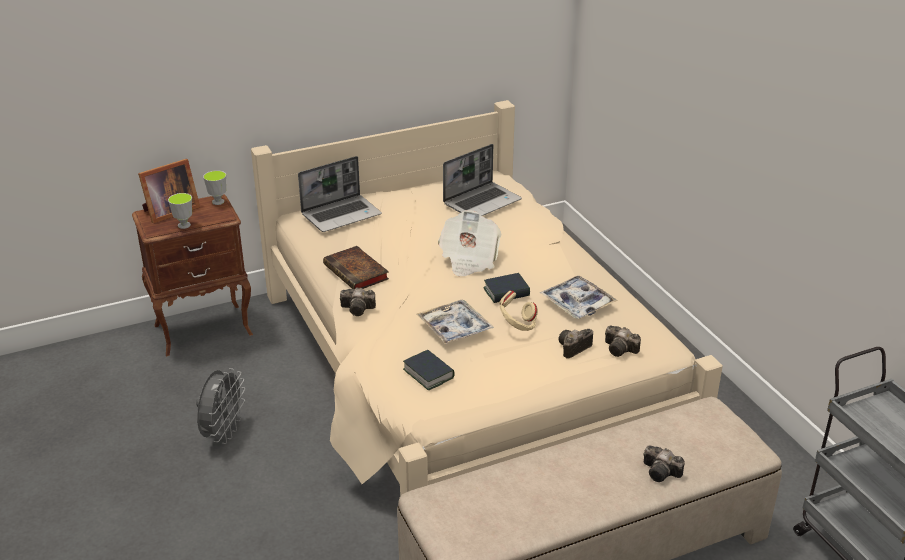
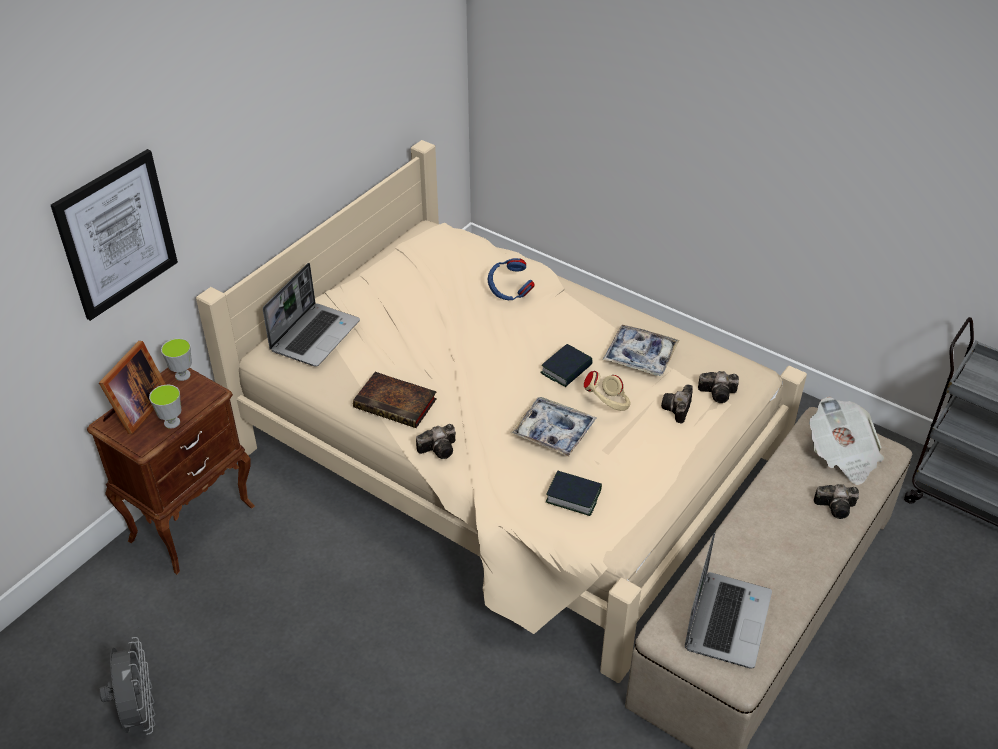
camera: 30 degrees left, 10 degrees up
(188, 71) = (116, 234): none -> picture
(223, 433) = (323, 639): grey fan -> grey fan (139, 713)
(469, 259) = (496, 343): newspaper -> newspaper (842, 455)
(482, 202) = (449, 267): laptop -> laptop (726, 619)
(512, 231) = (509, 292): none -> blue headphones

